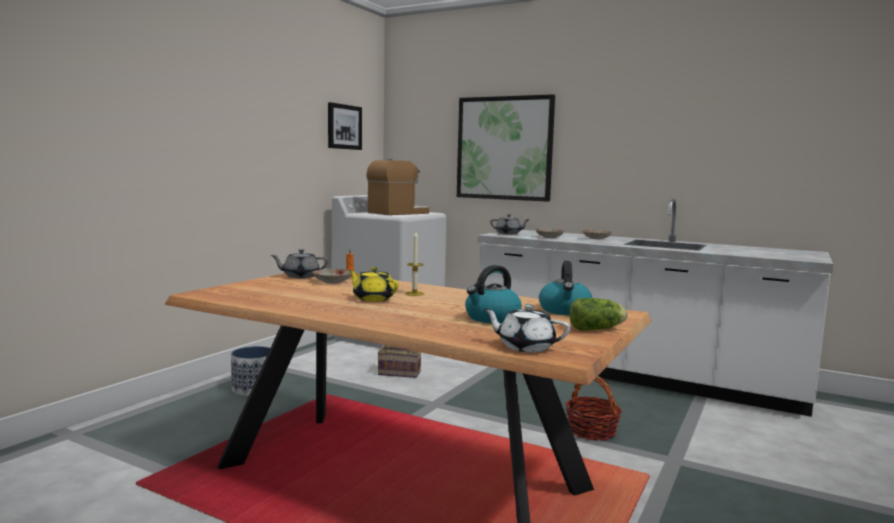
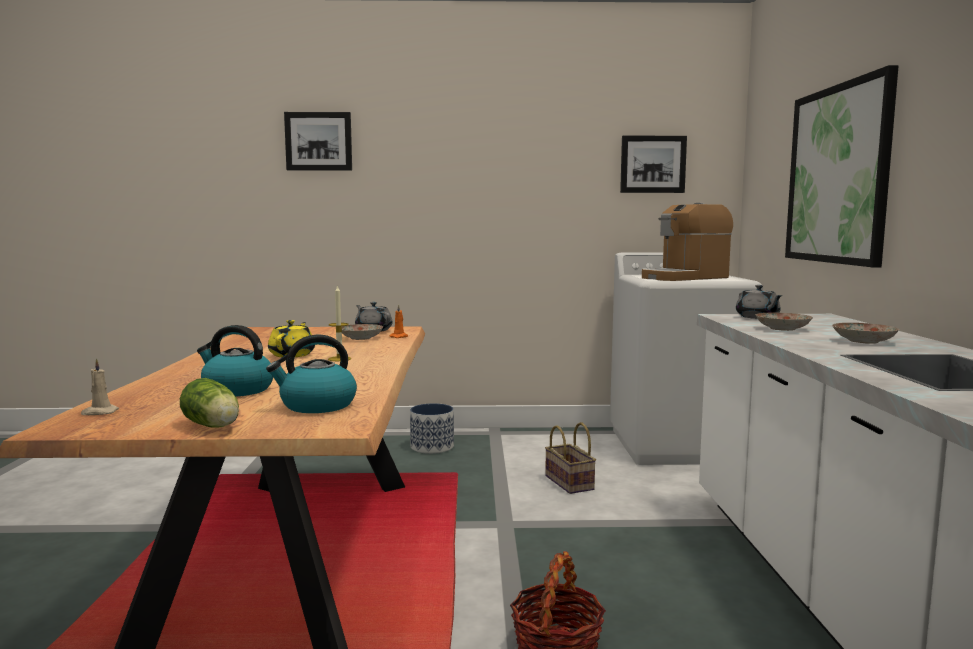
camera: 60 degrees right, 0 degrees up
(89, 71) = (319, 141): none -> picture
(399, 213) = (684, 277): coffee machine -> coffee machine turned 135 degrees clockwise
(525, 347) = (99, 413): white teapot -> beige candle

